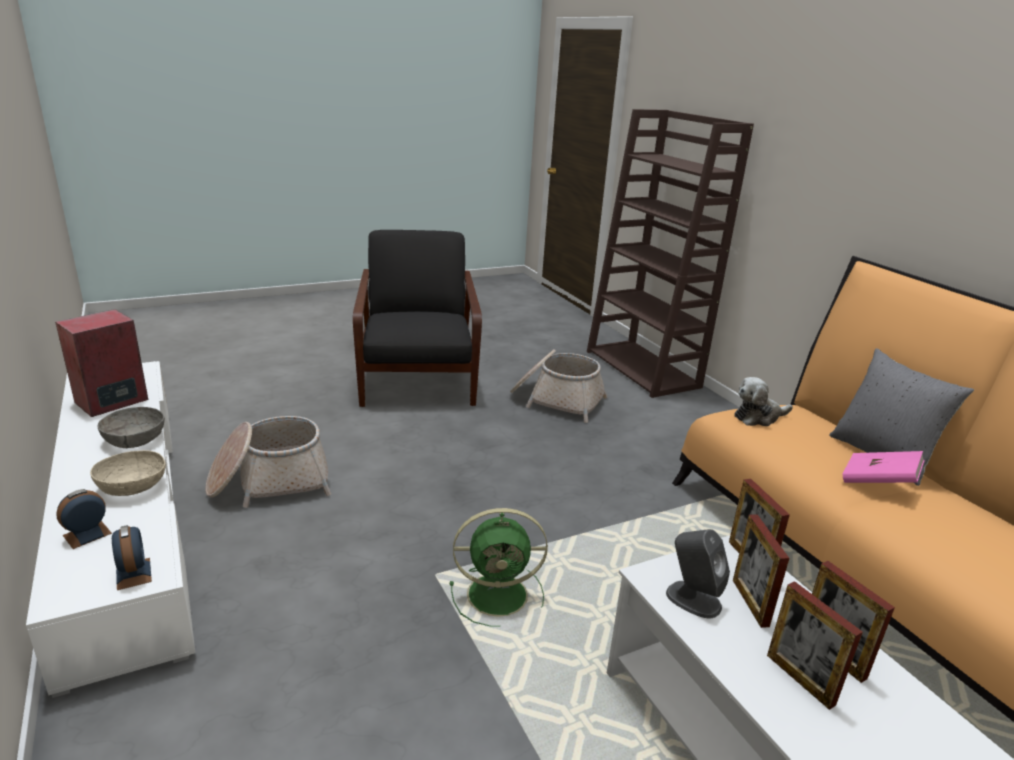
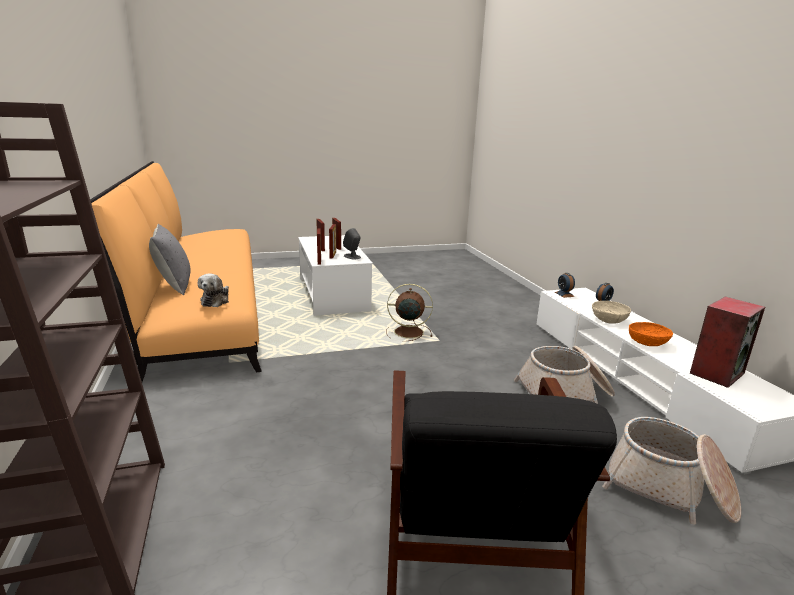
camera: 170 degrees left, 5 degrees down
(134, 440) = (647, 343): grey bowl -> orange bowl
(500, 595) = (407, 332): green fan -> brown fan
(556, 400) = (290, 468): basket -> basket (669, 489)
(758, 417) = (216, 301): plush toy -> plush toy turned 105 degrees clockwise
(878, 482) = (212, 272): pink book -> none

